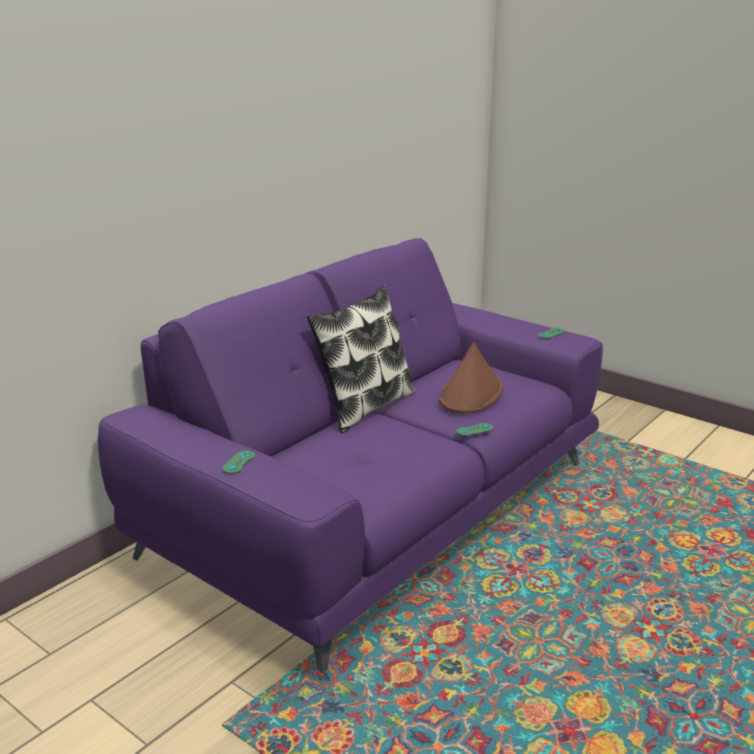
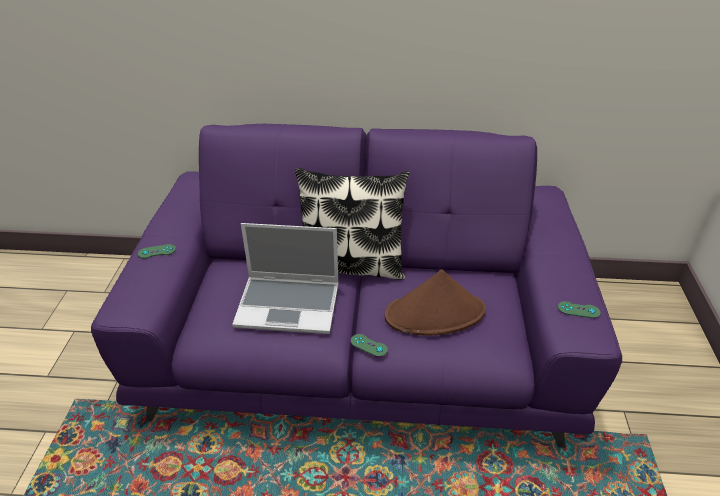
camera: 55 degrees right, 15 degrees up
(381, 446) = (290, 305): none -> laptop

